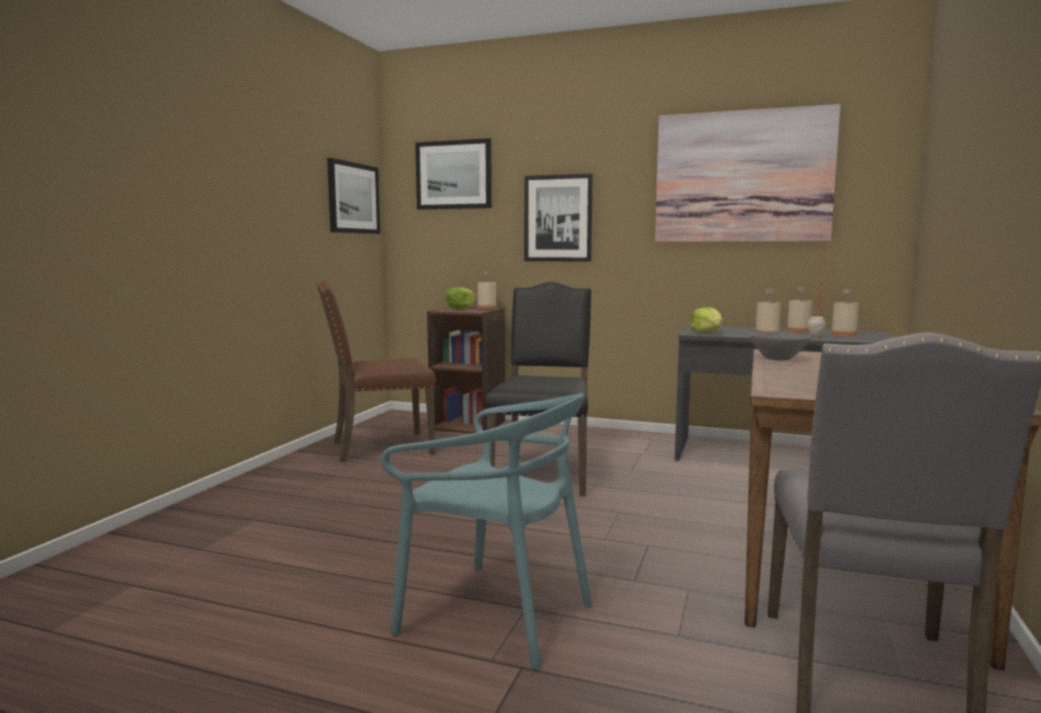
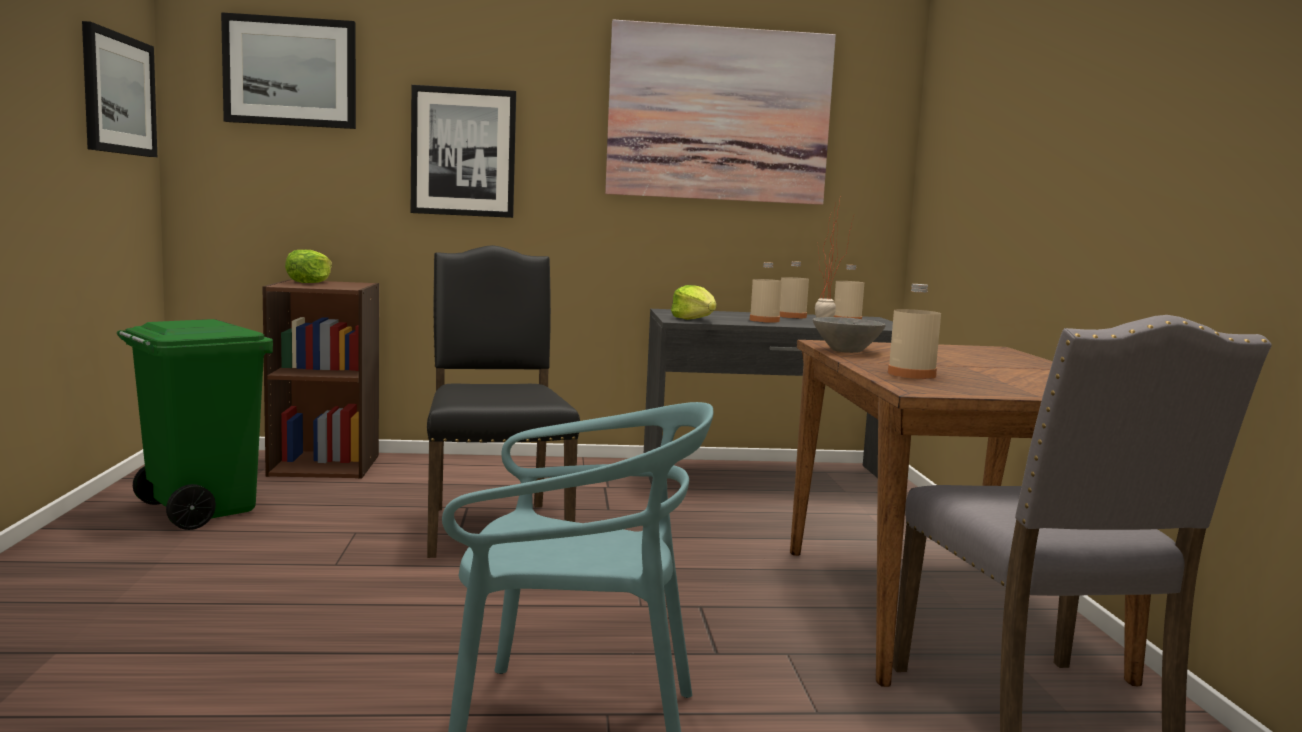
camera: 25 degrees left, 0 degrees up
(379, 447) = (199, 510): brown chair -> green trash can
(486, 308) = (353, 283): beige bottle -> beige bottle (911, 374)

